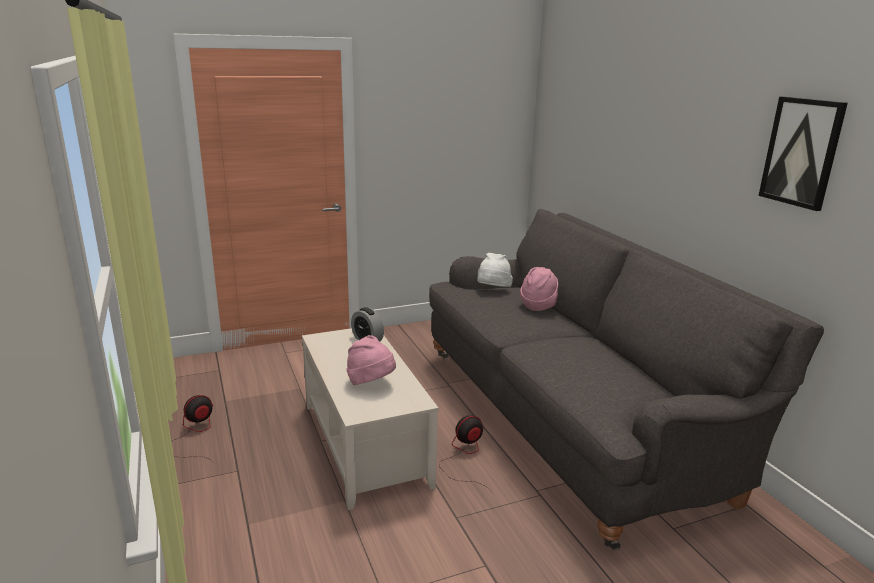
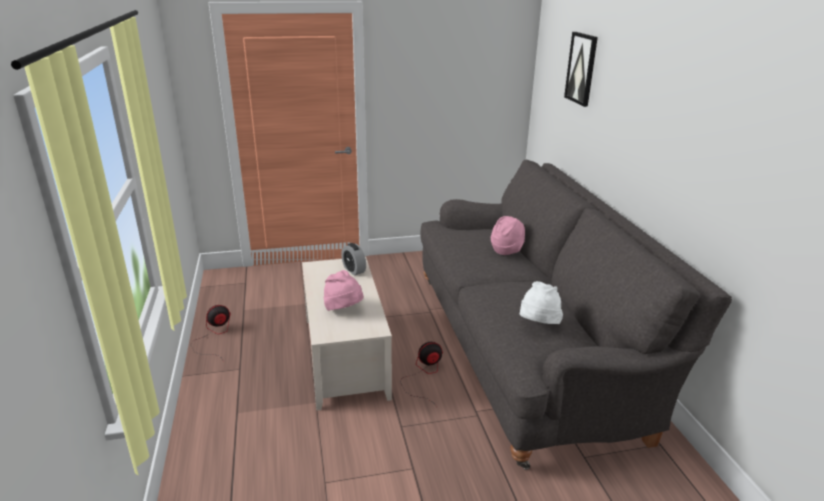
camera: 10 degrees right, 5 degrees up
(493, 290) = (473, 232): white hat -> white hat (538, 325)
(802, 152) = (728, 134): picture -> picture (581, 68)

